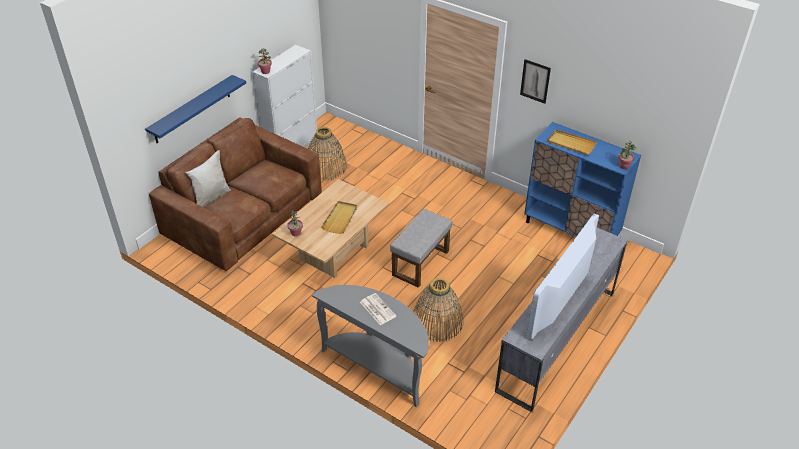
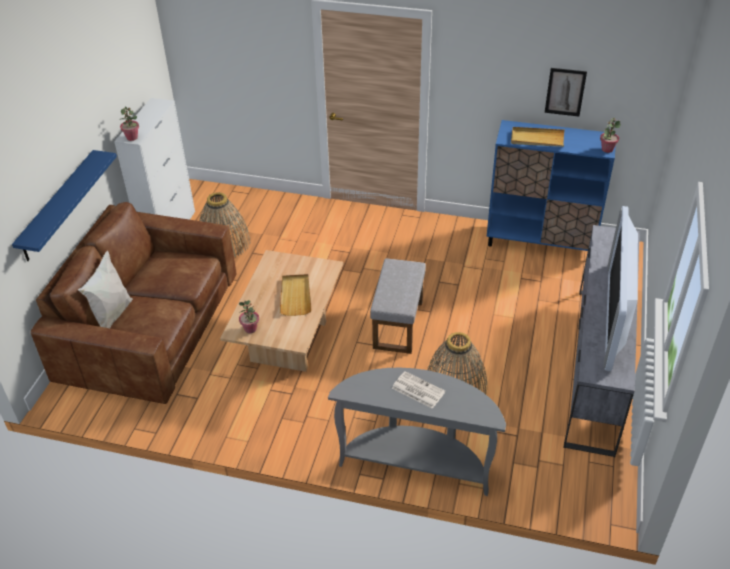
camera: 20 degrees left, 0 degrees up
(535, 81) = (475, 76): picture -> picture (565, 92)

